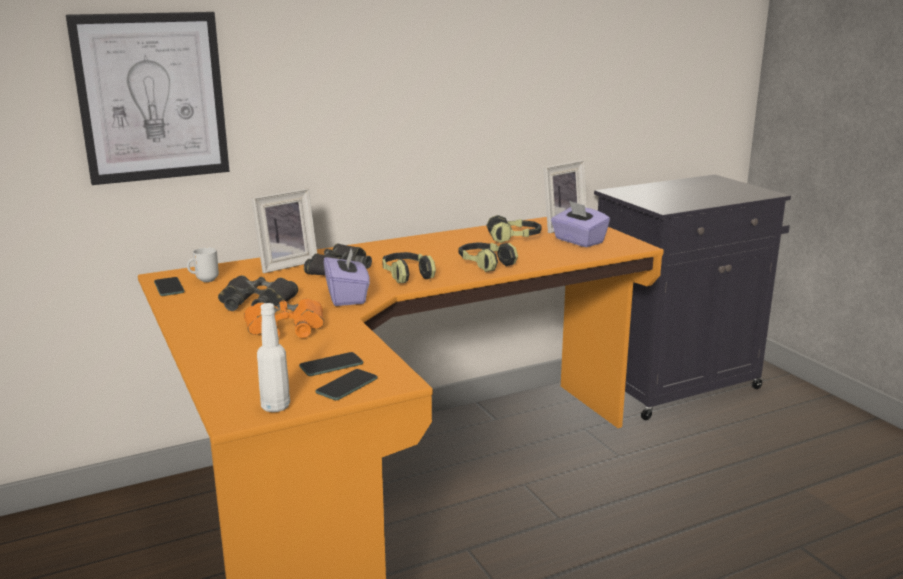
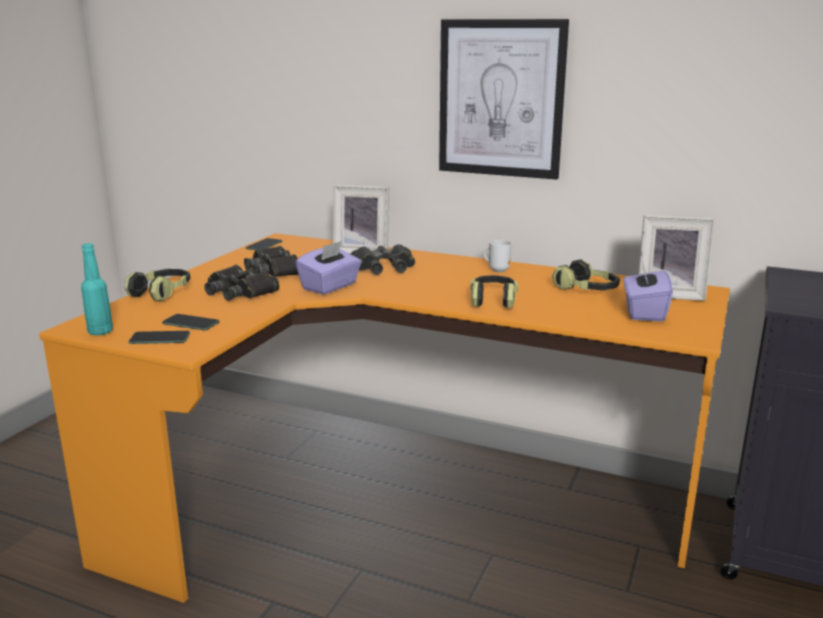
camera: 50 degrees right, 0 degrees up
(152, 97) = (297, 89): picture -> picture (501, 99)
(205, 280) = (293, 247): mug -> mug (497, 270)
(275, 406) = (100, 332): white bottle -> turquoise bottle
(285, 328) = (239, 291): orange binoculars -> black binoculars
(406, 276) = (409, 287): headphones -> headphones (162, 293)

